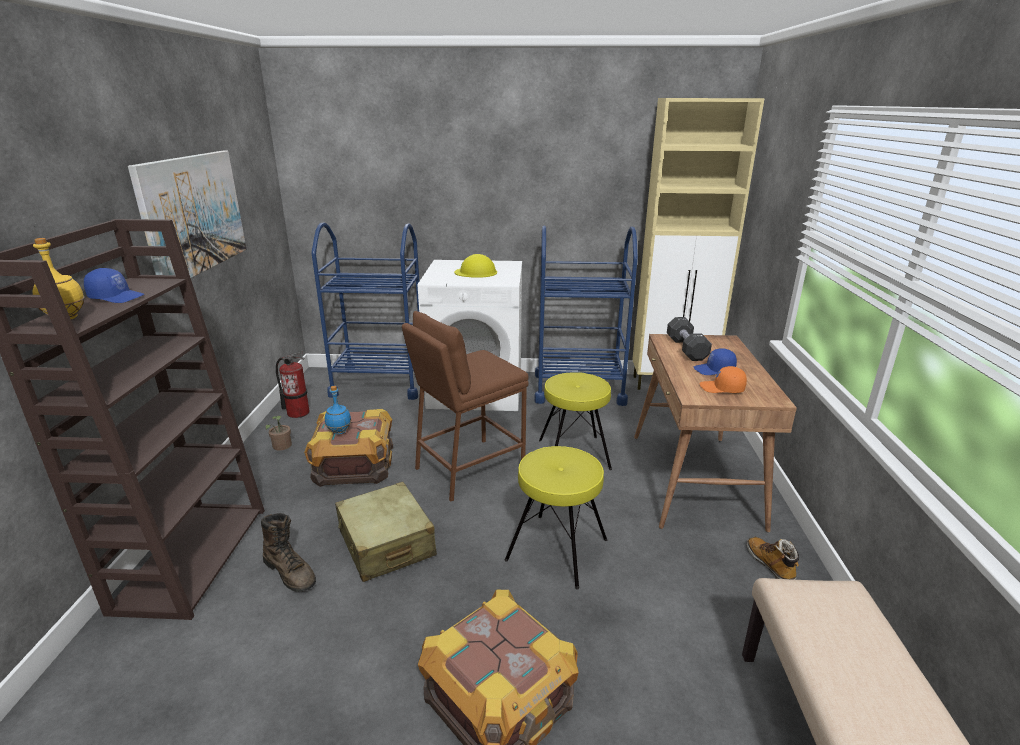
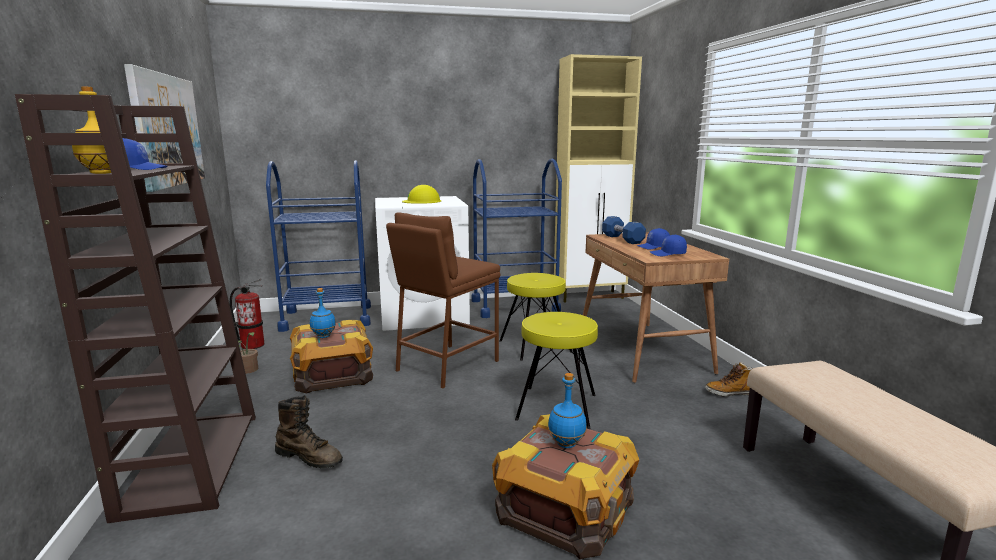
camera: 15 degrees left, 10 degrees down
(386, 543) = (397, 424): beige suitcase -> none
(500, 641) = (567, 444): none -> blue bottle
(686, 349) = (622, 239): black dumbbell -> blue dumbbell
(722, 388) = (668, 254): orange cap -> blue cap
(770, 565) = (730, 393): boot -> boot turned 60 degrees counterclockwise

